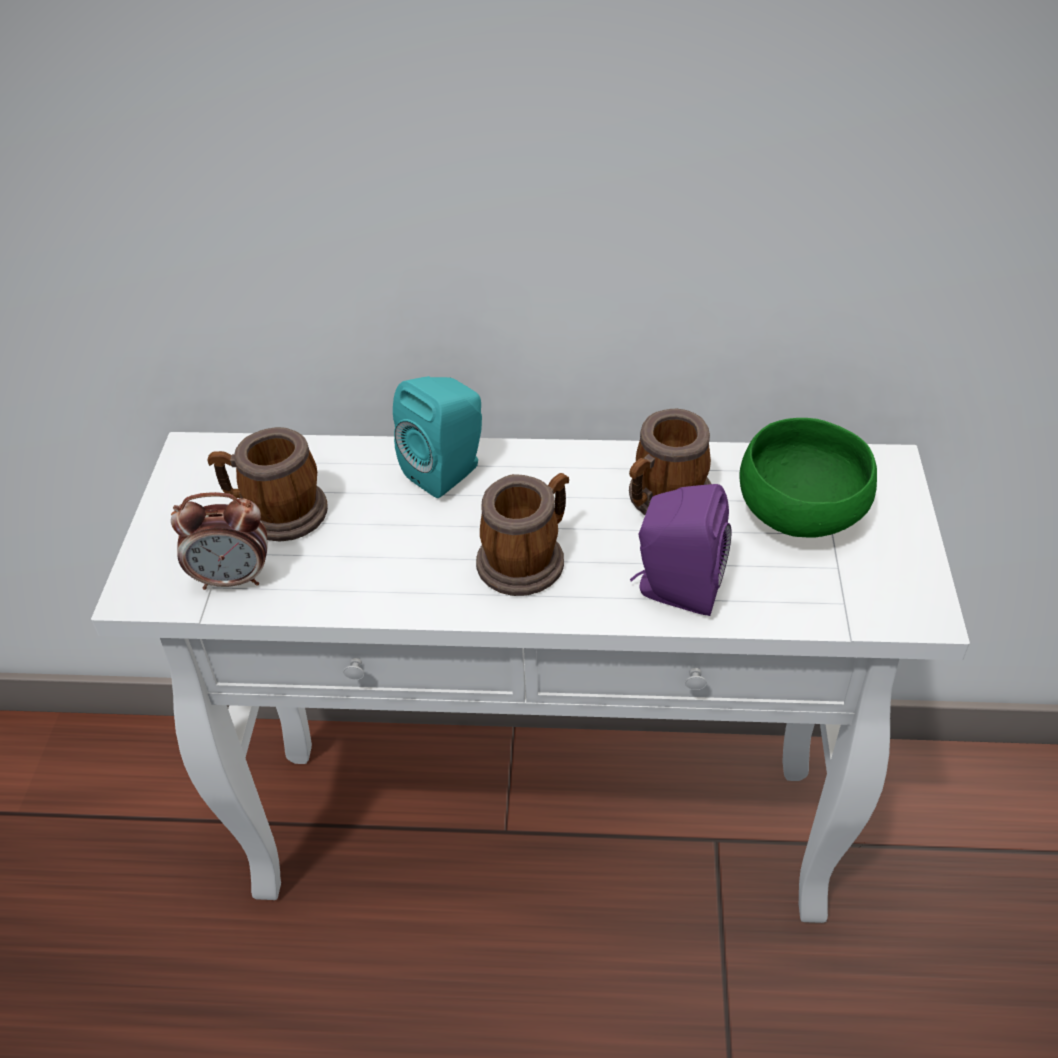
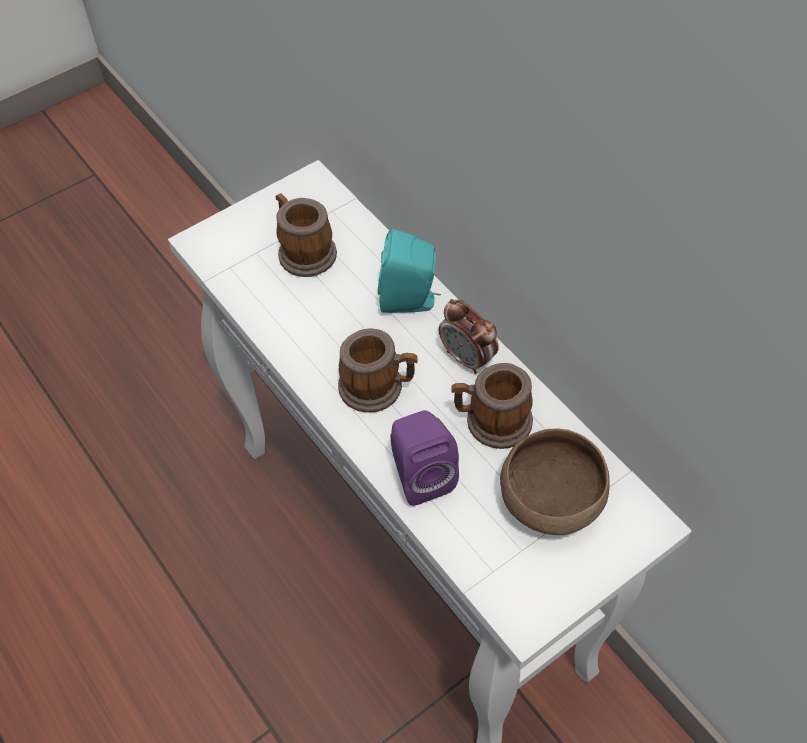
camera: 50 degrees right, 10 degrees up
(233, 578) = (242, 271): alarm clock -> alarm clock (467, 358)
(803, 514) = (552, 503): green bowl -> brown bowl

